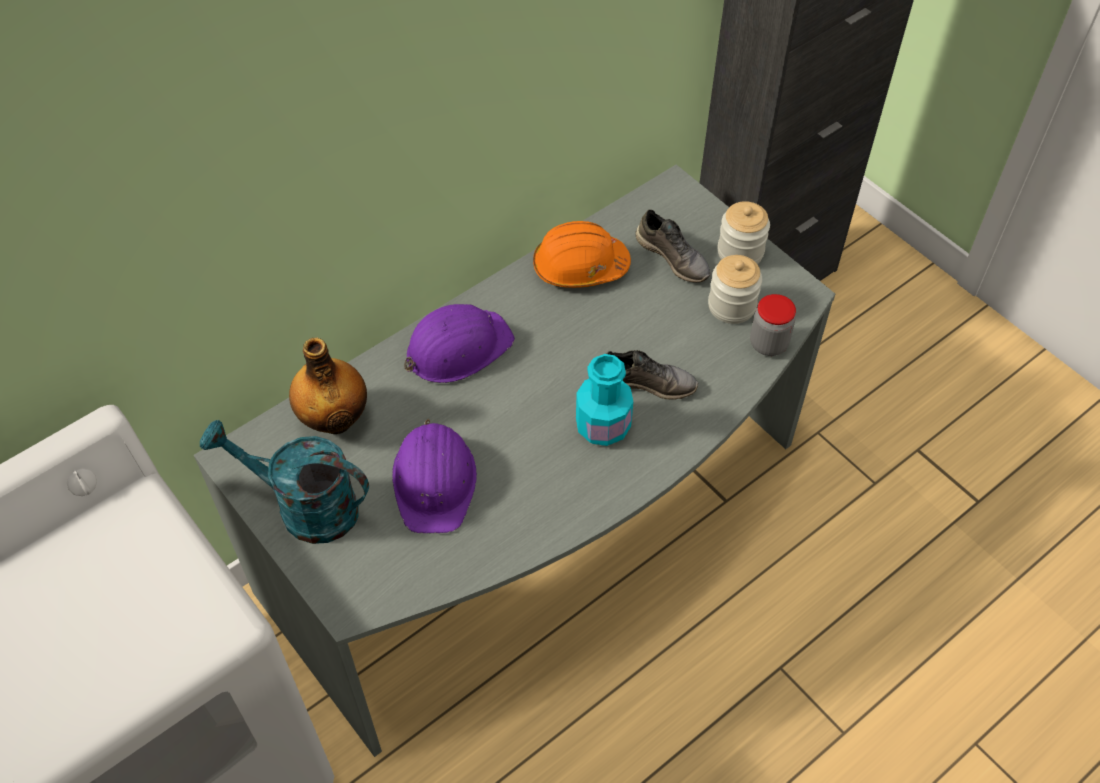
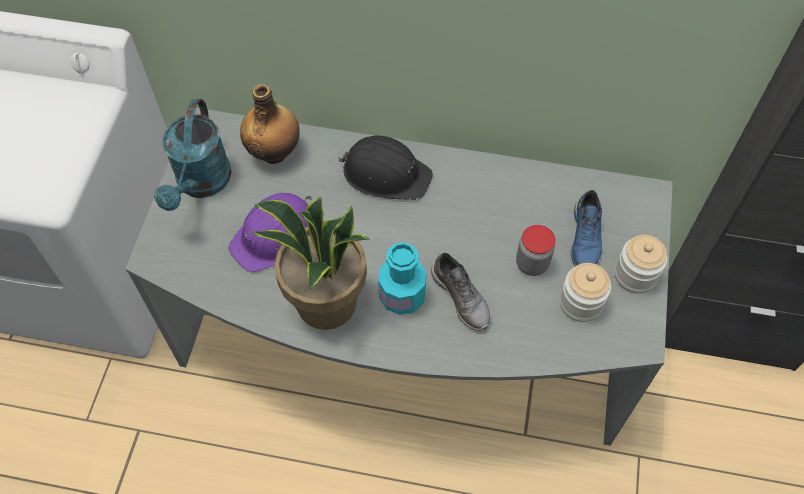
camera: 50 degrees right, 5 degrees up
(304, 507) = (201, 184): turquoise watering can -> turquoise watering can turned 150 degrees counterclockwise
(457, 348) = (385, 173): purple hard hat -> black hard hat
(554, 491) = (326, 304): none -> potted plant
(579, 267) = (518, 190): orange hard hat -> none
(673, 257) = (586, 238): grey shoe -> blue shoe
(768, 344) = (570, 349): jar -> jar (532, 264)

